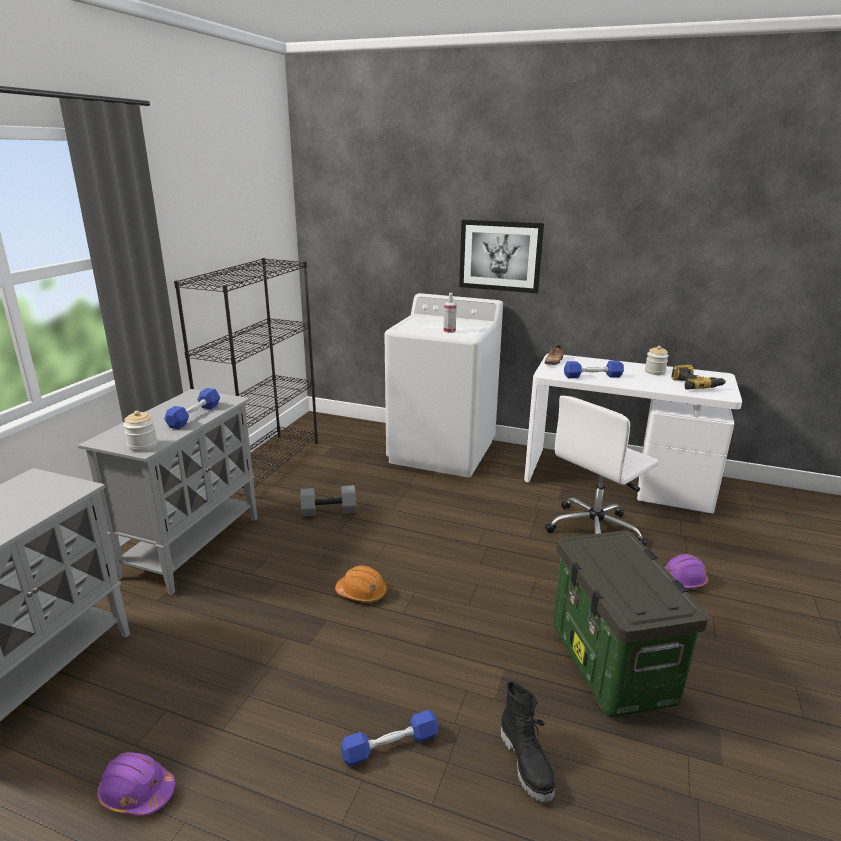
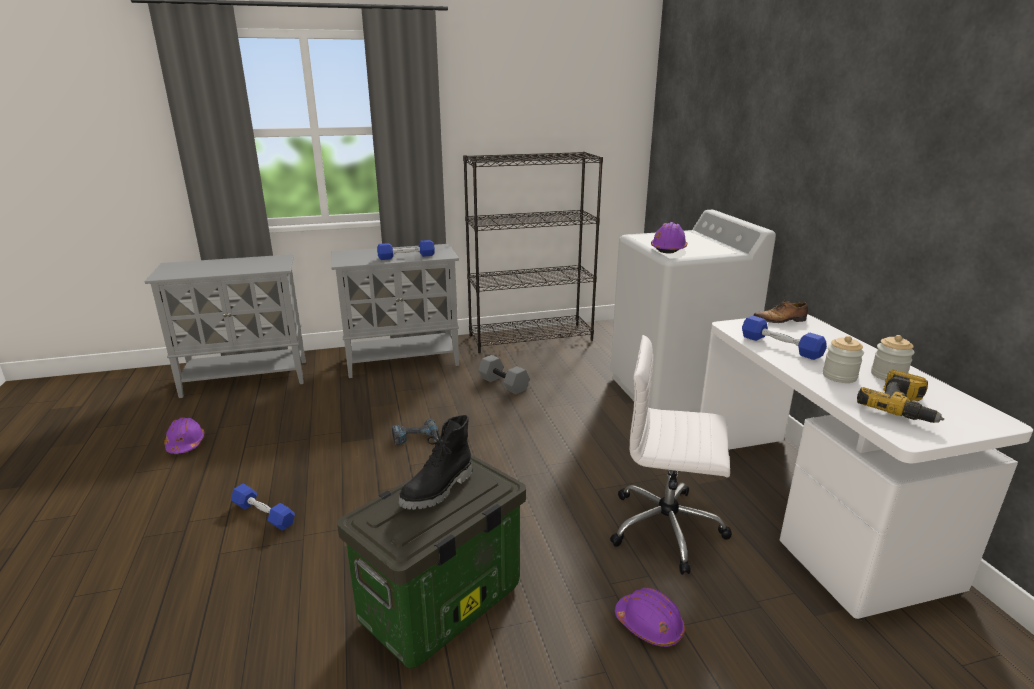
camera: 55 degrees right, 0 degrees up
(143, 445) = (347, 261): jar -> jar (839, 376)
(362, 593) = (416, 438): orange hard hat -> power drill
(449, 331) = (668, 249): spray bottle -> purple hard hat
(500, 256) = (785, 173): picture -> none
(527, 763) = (281, 588): black boot -> black boot (438, 490)

